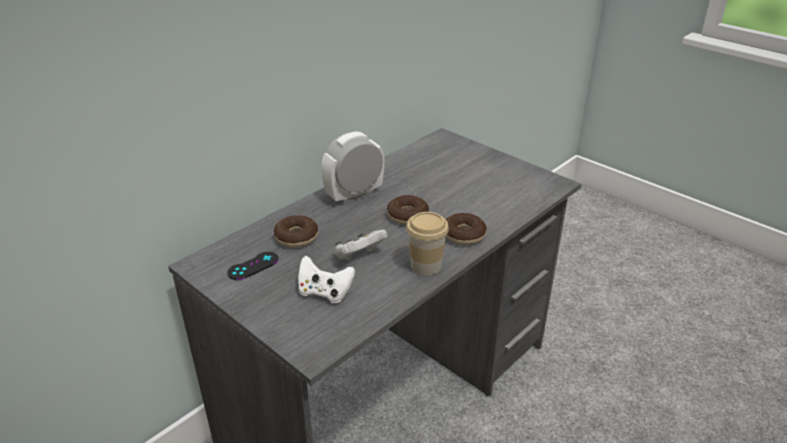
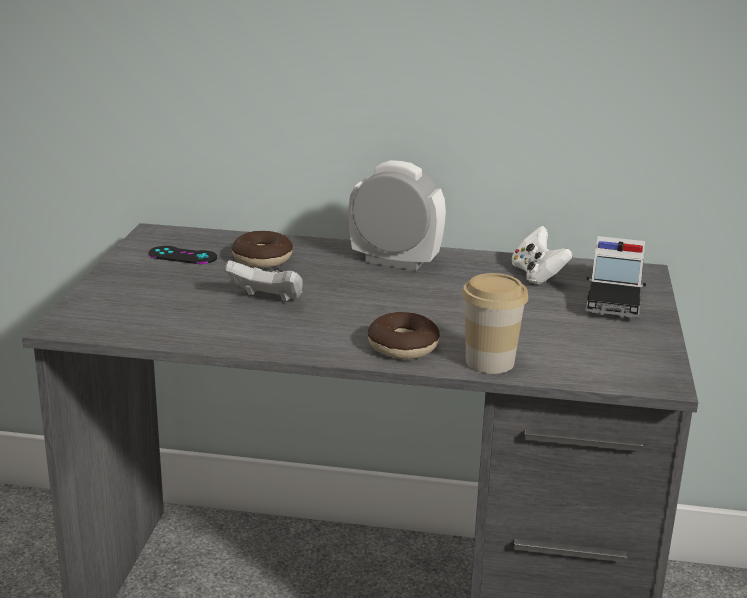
camera: 55 degrees right, 10 degrees down
(325, 293) = (175, 302): white game controller -> white game controller (537, 275)
(407, 216) = (395, 302): donut -> none
(426, 265) = (299, 341): cup -> cup (489, 362)
(462, 155) = (614, 295): none -> toy car

